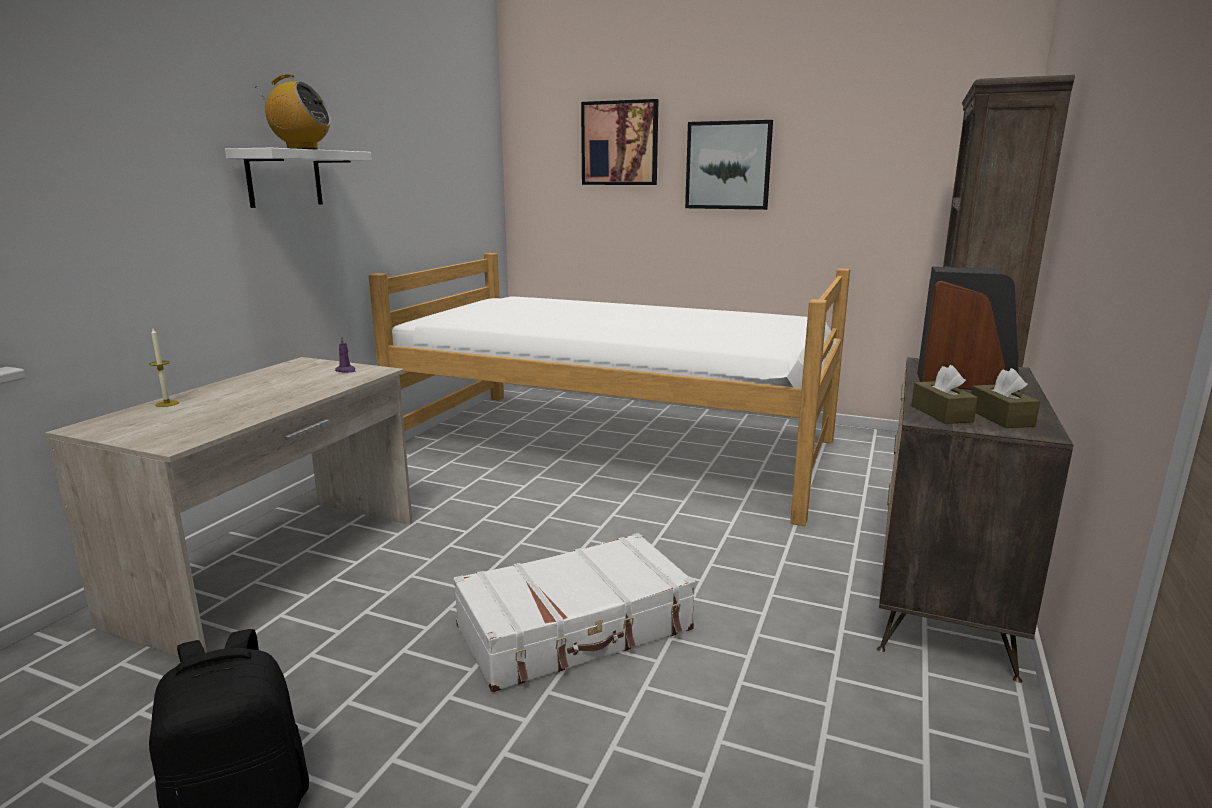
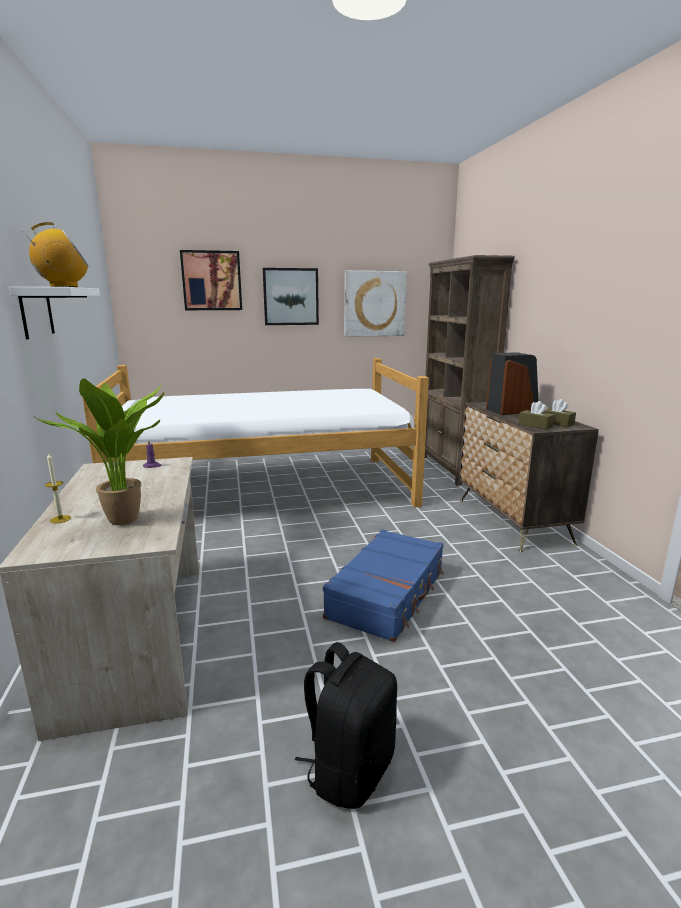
camera: 35 degrees left, 0 degrees up
(202, 419) = (128, 521): none -> potted plant
(576, 629) = (388, 594): white suitcase -> blue suitcase
(869, 177) = (374, 304): none -> picture

